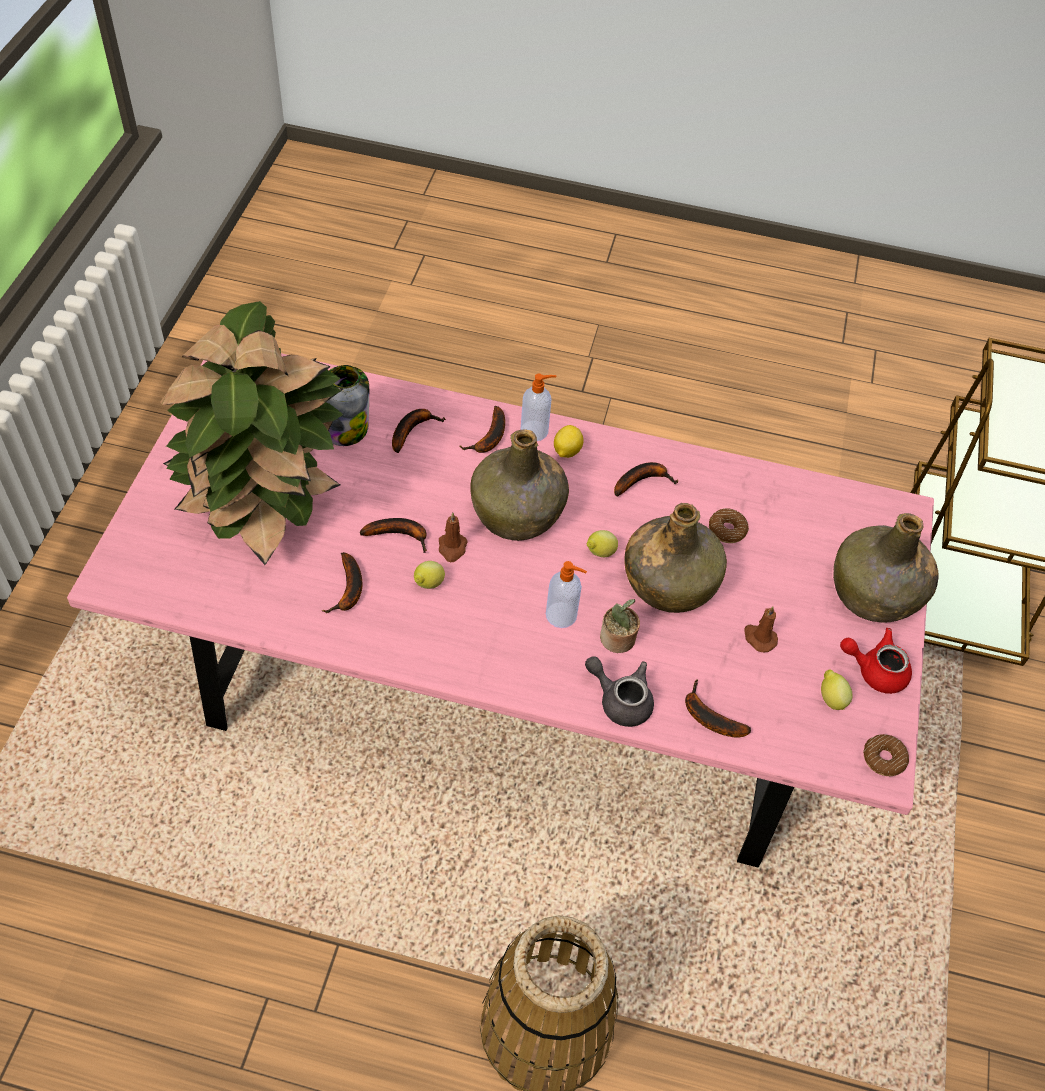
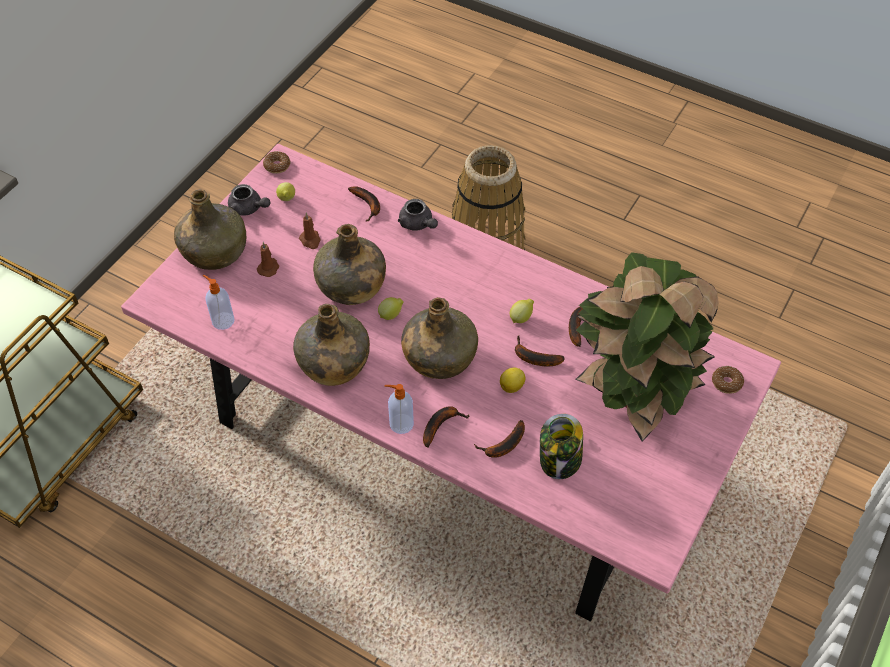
camera: 160 degrees left, 0 degrees up
(452, 548) = (497, 340): brown candle -> brown candle (269, 268)
(562, 615) = (434, 279): soap dispenser -> soap dispenser (222, 320)
(566, 451) = (382, 400): lemon -> lemon (512, 386)
(618, 640) = (404, 257): potted plant -> none
(642, 480) = (333, 363): banana -> green bottle
(727, 530) = (290, 313): donut -> donut (726, 382)
(875, 670) = (249, 208): red teapot -> grey teapot

